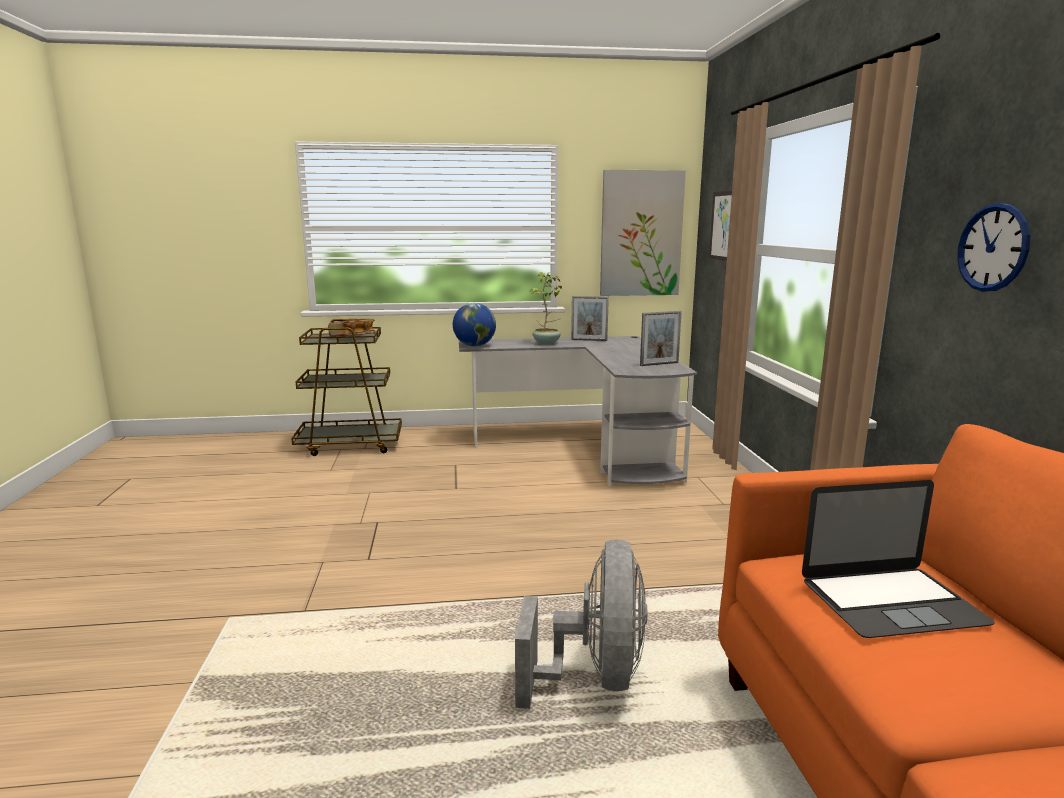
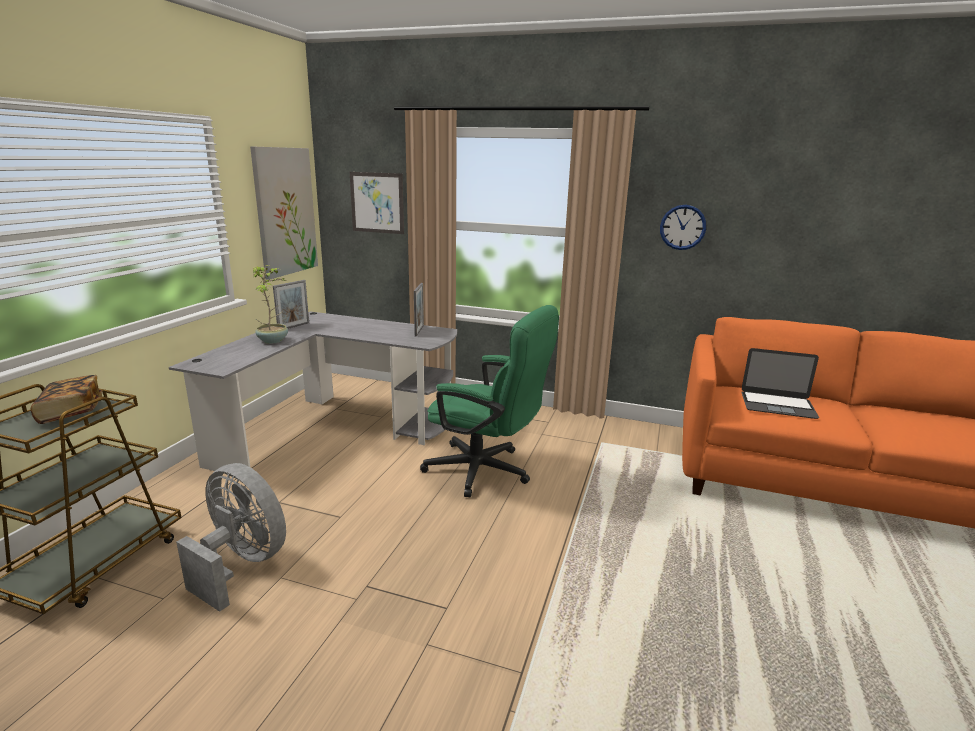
camera: 65 degrees left, 5 degrees up
(474, 346) = (221, 367): globe -> none
(595, 676) = (674, 536): grey fan -> grey fan (241, 564)
(598, 527) = (486, 472): none -> green office chair
(891, 601) = (777, 405): laptop -> laptop turned 90 degrees clockwise

